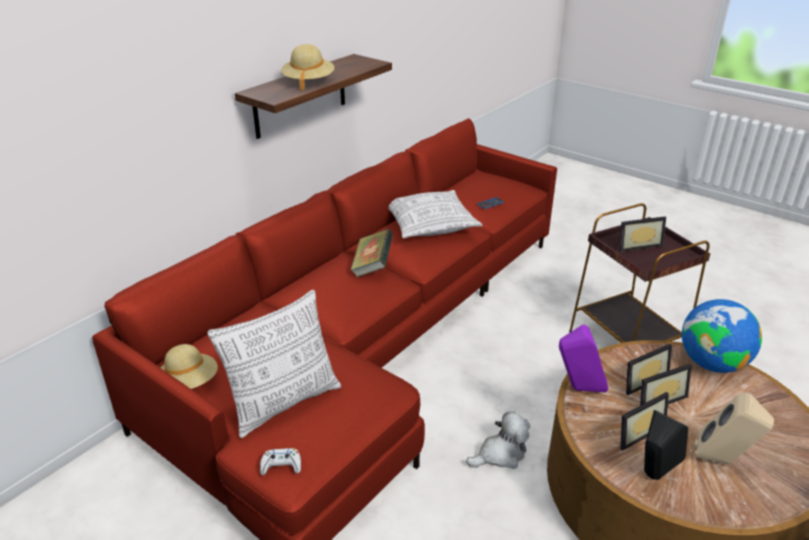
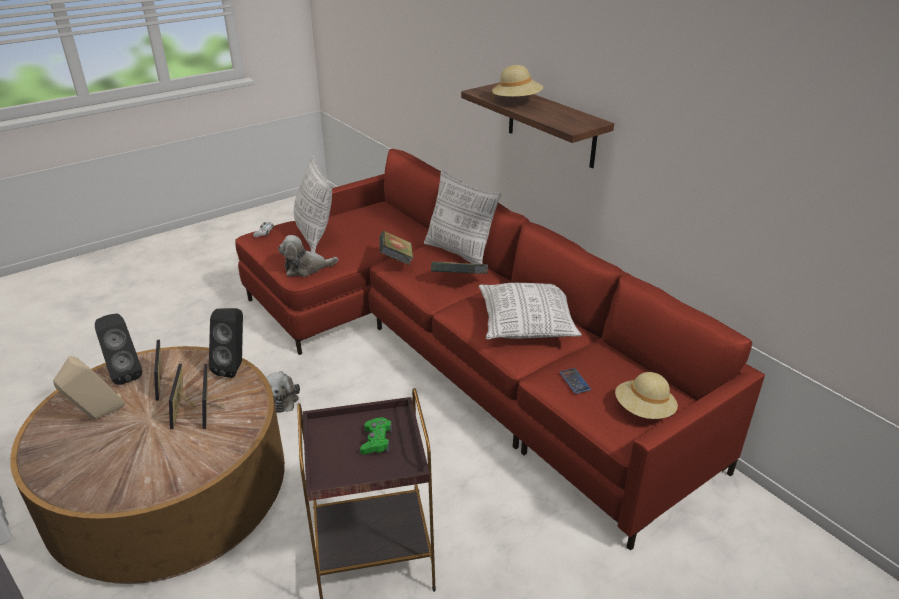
camera: 105 degrees right, 0 degrees up
(189, 383) = (358, 210): beige hat -> beige hat (643, 410)
(308, 277) = (460, 253): none -> pillow
(342, 313) = (396, 261): none -> book
(374, 386) = (306, 268): none -> plush toy
(578, 389) = (235, 367): purple speaker -> black speaker
(637, 245) = (376, 441): picture frame -> green game controller
(711, 363) = (192, 470): globe -> none

